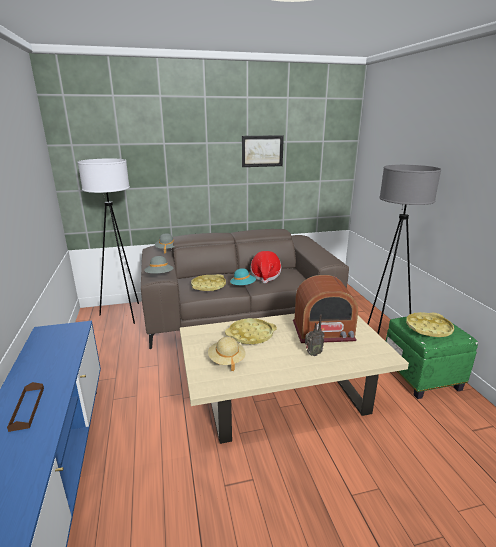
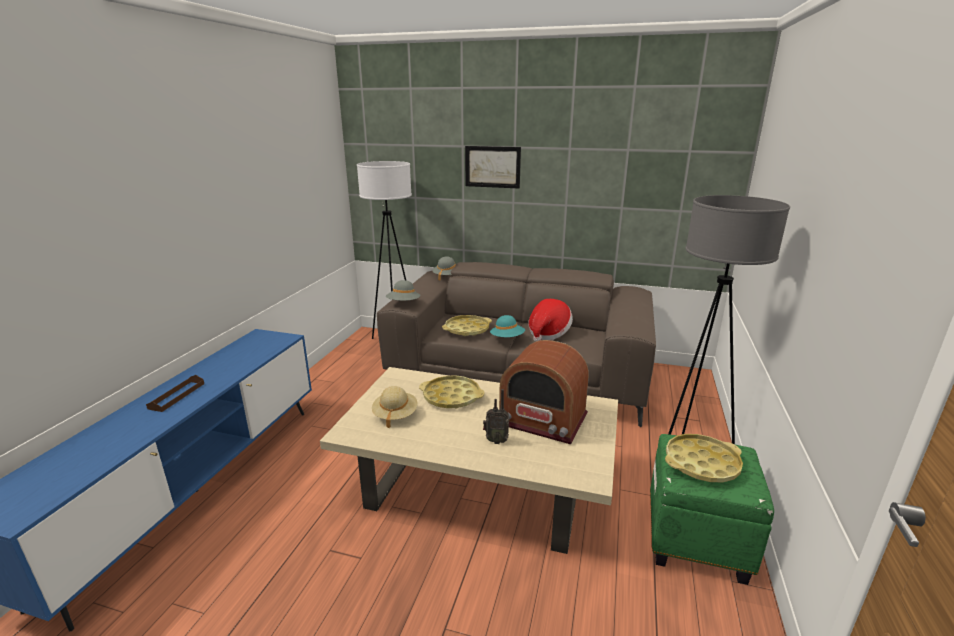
camera: 30 degrees right, 0 degrees up
(262, 151) = (590, 161): picture -> picture (492, 167)

